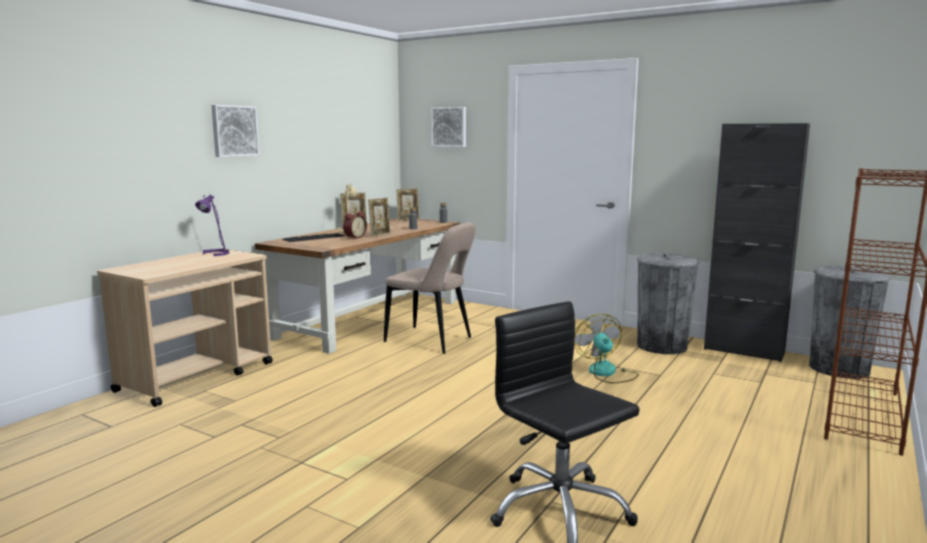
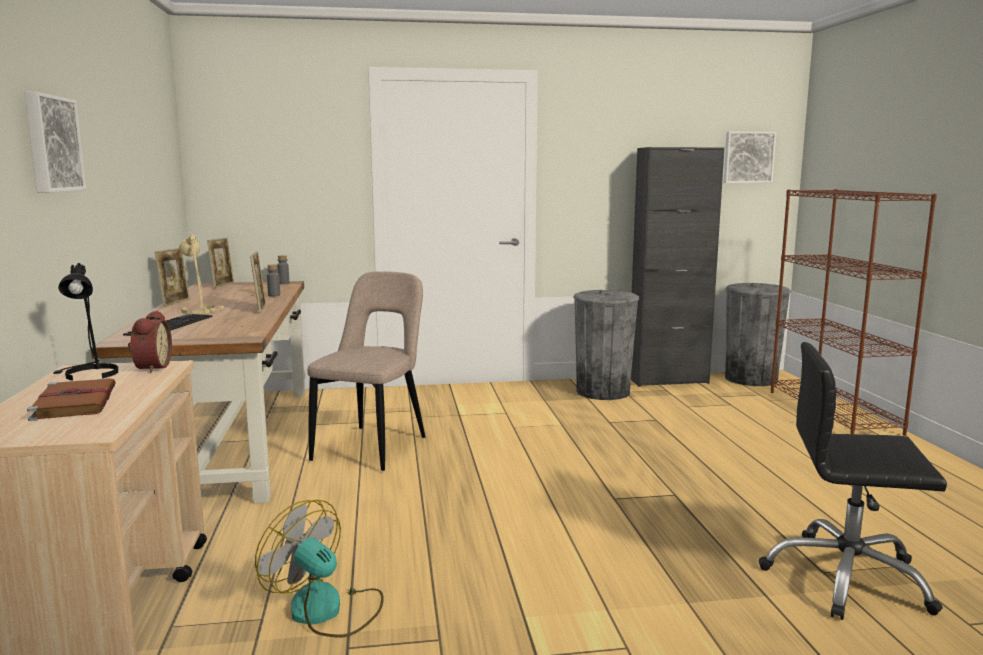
camera: 40 degrees left, 0 degrees up
(177, 263) = (75, 402): none -> brown book
(214, 253) = (88, 374): purple table lamp -> black table lamp
(354, 237) = (233, 316): alarm clock -> alarm clock (150, 368)
(432, 341) = (373, 446): beige chair -> beige chair turned 60 degrees counterclockwise
(449, 127) = (275, 147): picture -> picture (748, 157)
(607, 373) = (614, 431): fan -> fan (327, 610)

